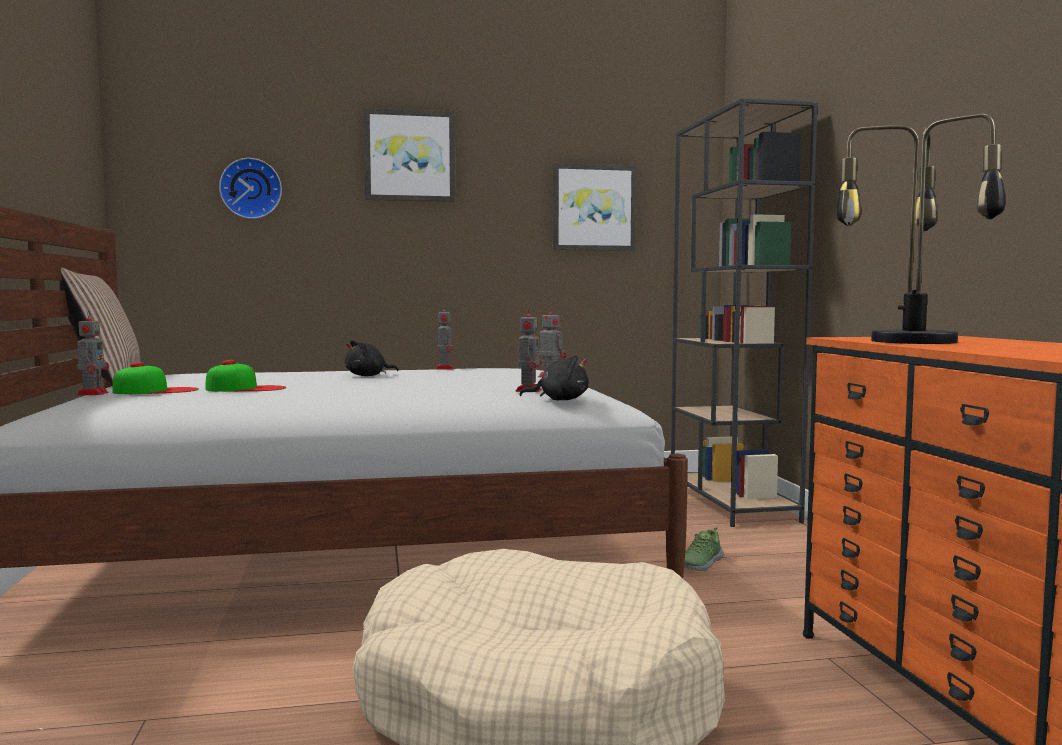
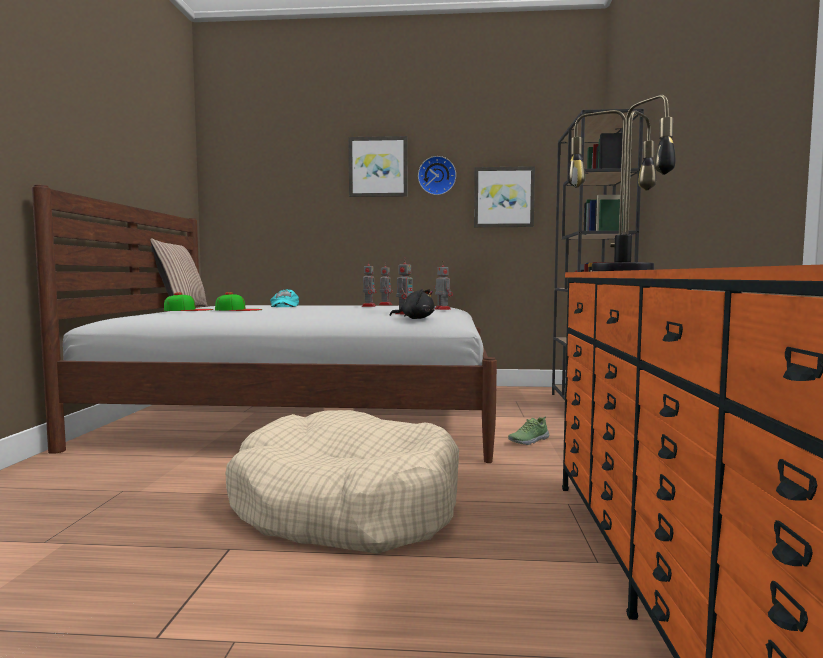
camera: 15 degrees right, 0 degrees up
(93, 393) = (158, 311): toy robot -> toy robot (369, 306)
(251, 189) = (280, 192): wall clock -> wall clock (437, 176)
(296, 376) = (284, 306): none -> turquoise cap
(368, 376) = (326, 306): black plush toy -> none

